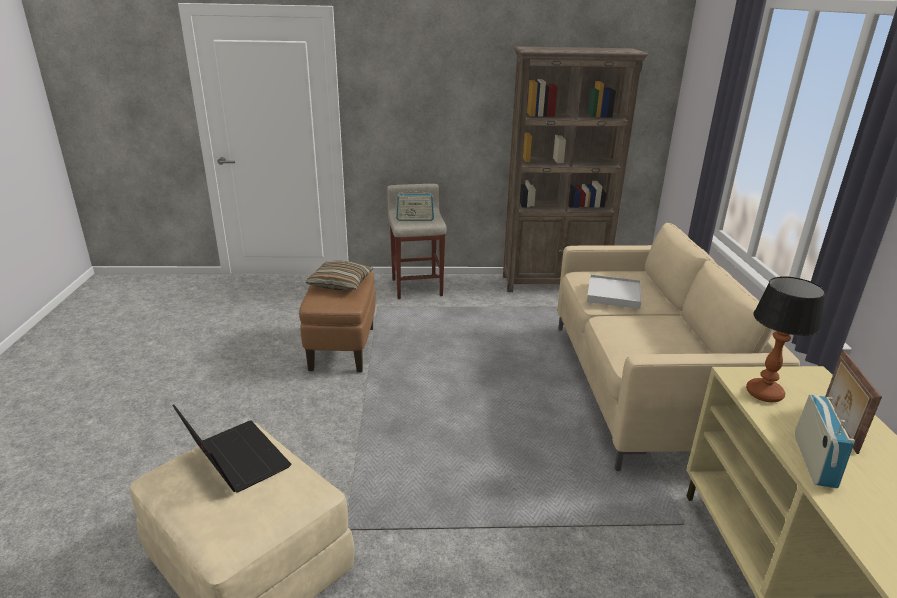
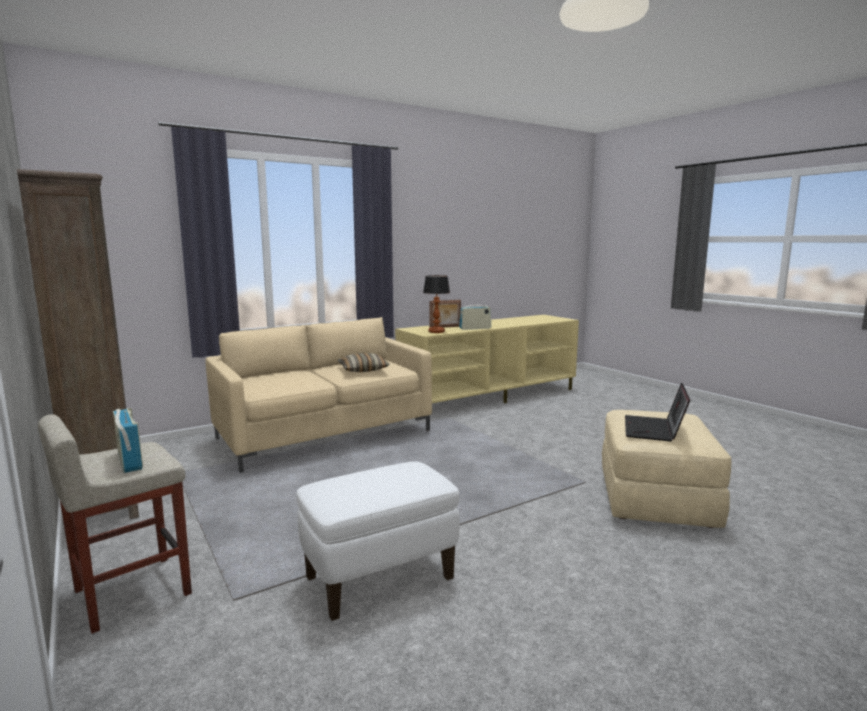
camera: 120 degrees left, 15 degrees down
(340, 283) = (368, 484): pillow -> pillow (363, 370)
(342, 348) = (379, 578): brown ottoman -> white ottoman
(613, 294) = (299, 379): white tray -> none

